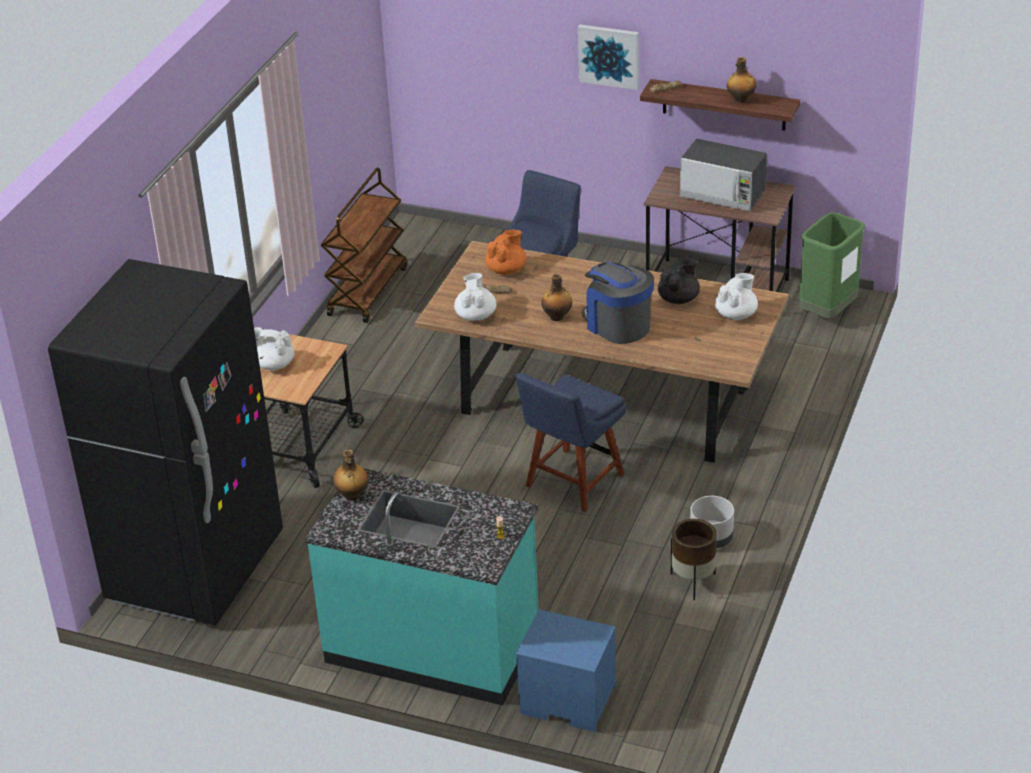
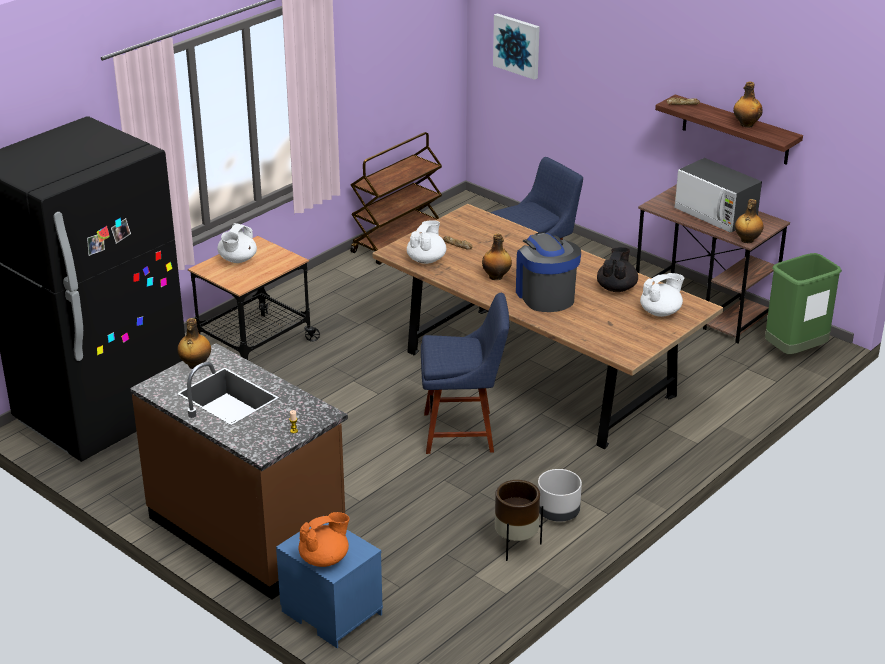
camera: 20 degrees right, 5 degrees down
(273, 364) = (237, 260): white teapot -> white teapot turned 105 degrees counterclockwise
(433, 646) = (248, 532): turquoise counter -> brown counter
(506, 269) = (480, 231): orange teapot -> orange teapot (325, 559)
(572, 483) = (463, 432): blue chair -> blue chair turned 150 degrees counterclockwise
(609, 56) = (642, 66): picture -> picture (517, 45)
(679, 299) = (616, 288): black teapot -> black teapot turned 45 degrees counterclockwise
(769, 216) = (747, 240): none -> bottle

